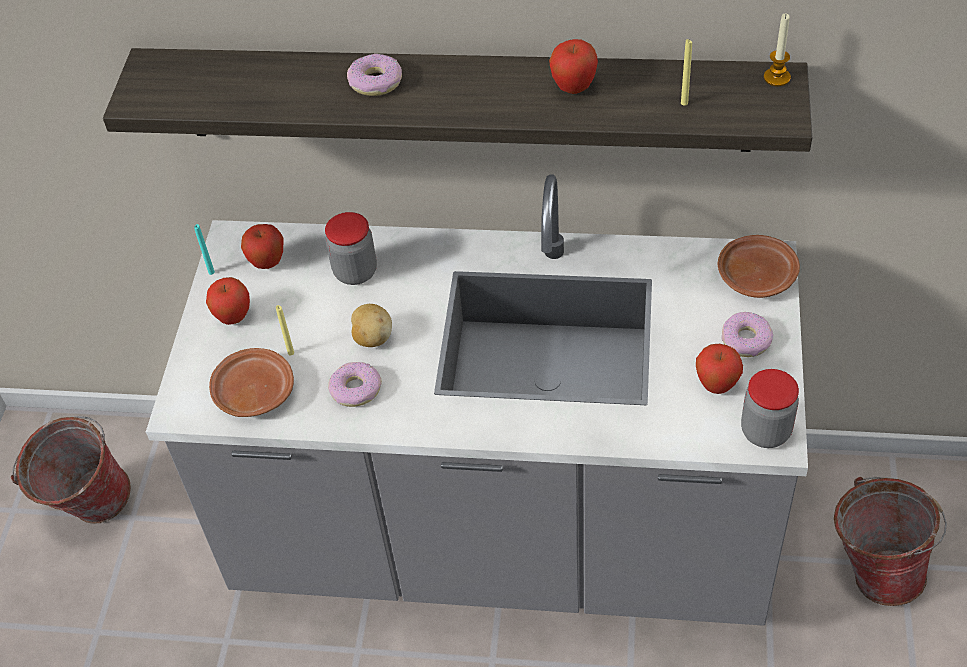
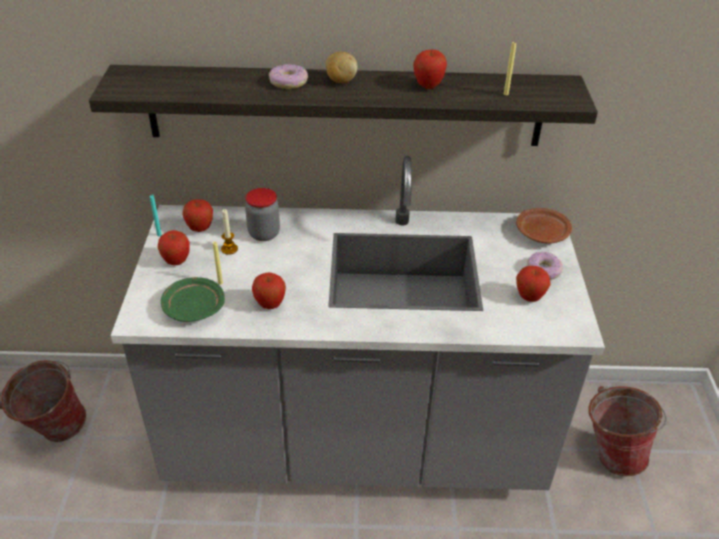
camera: 10 degrees left, 10 degrees down
(253, 392) = (193, 308): brown plate -> green plate
(355, 389) = (270, 305): donut -> apple
(372, 337) = (279, 272): potato -> potato (340, 81)
(765, 431) = (570, 325): jar -> none
(776, 77) = (564, 82): candle -> candle (229, 249)

